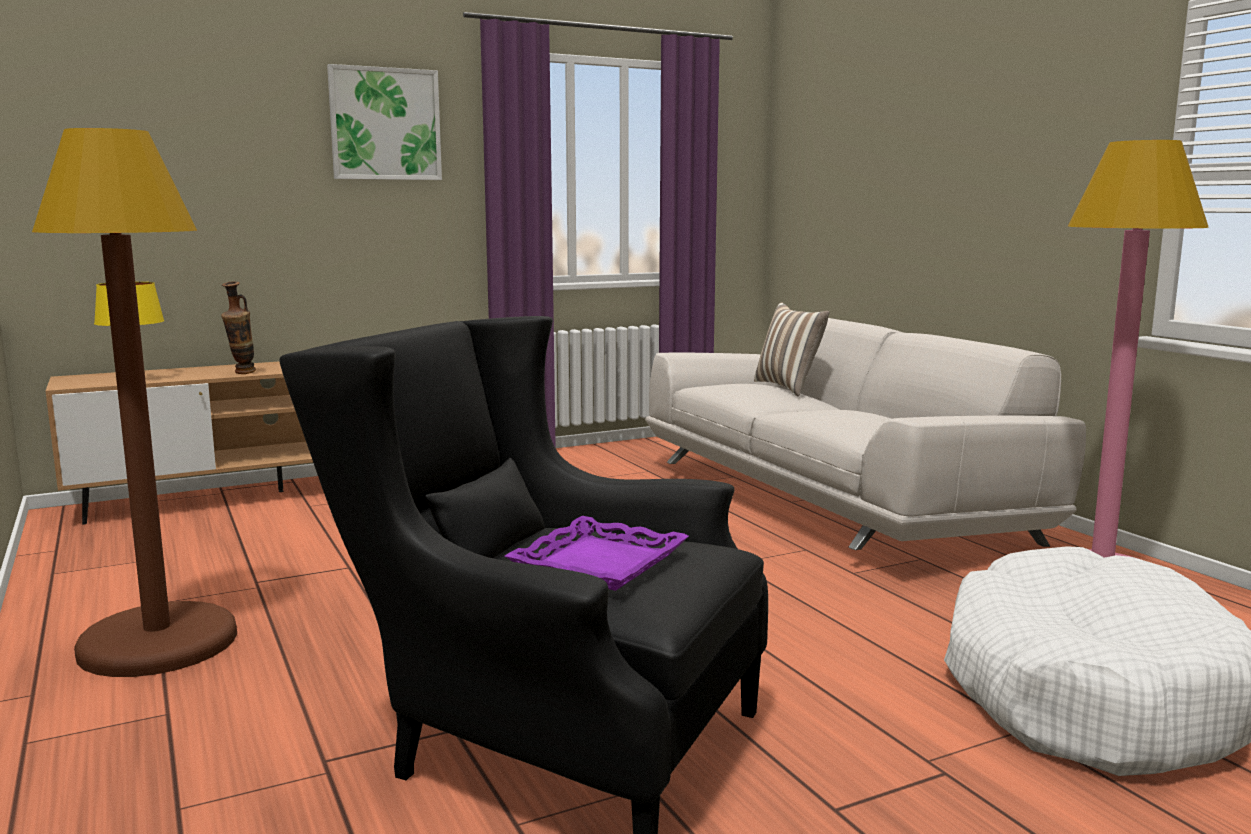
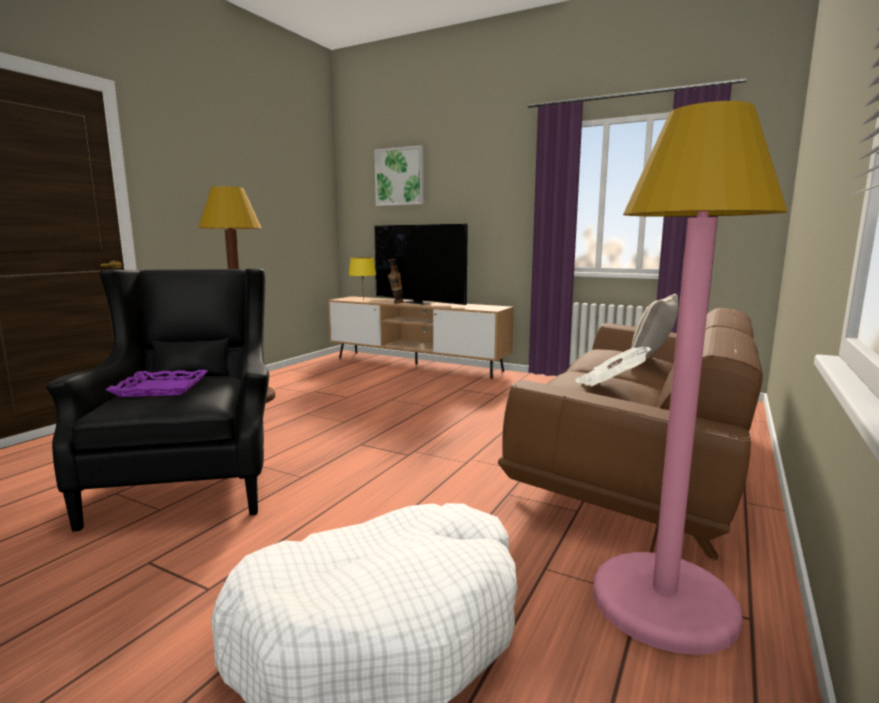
camera: 55 degrees right, 0 degrees up
(270, 366) = (418, 302): none -> television
(385, 124) = (489, 177): picture -> picture (399, 176)
(833, 503) = (640, 458): white sofa -> brown sofa
(873, 413) = (610, 384): none -> newspaper

